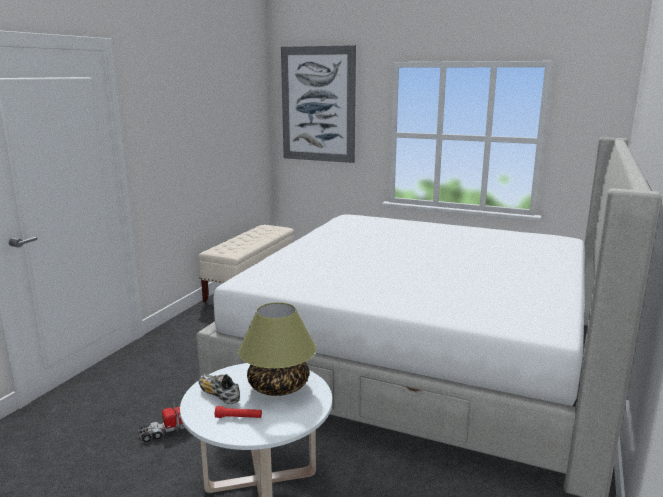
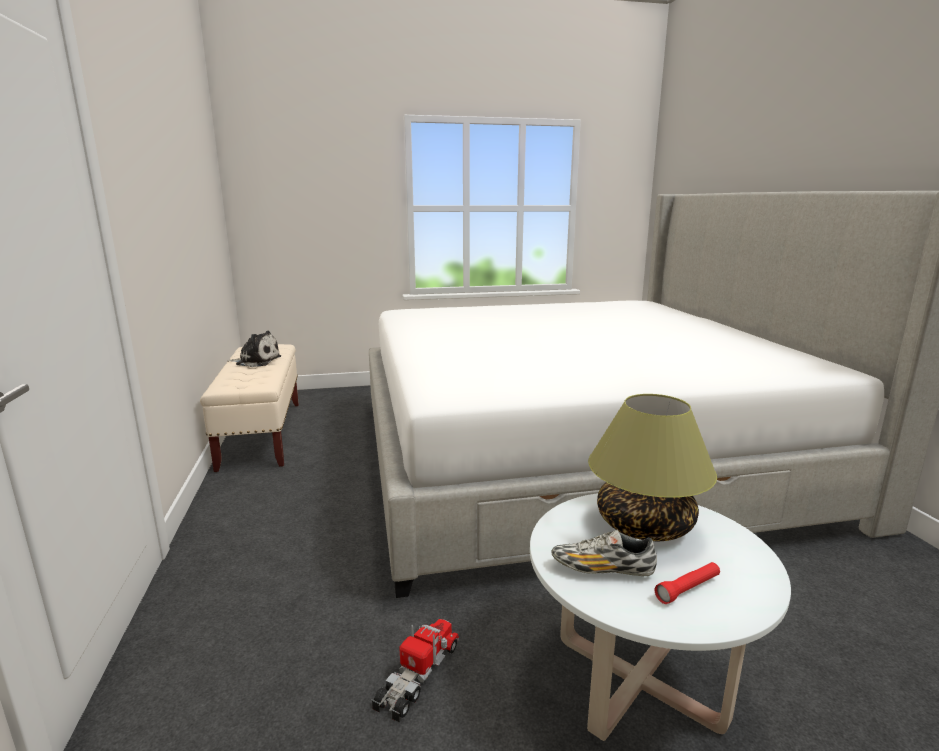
camera: 35 degrees left, 0 degrees up
(253, 237) = (256, 361): none -> plush toy
(318, 104) = (300, 171): picture -> none

